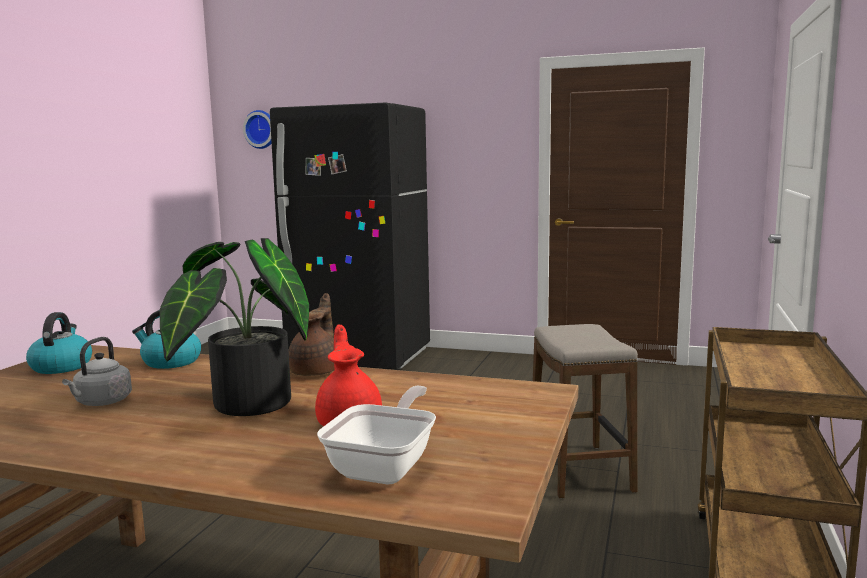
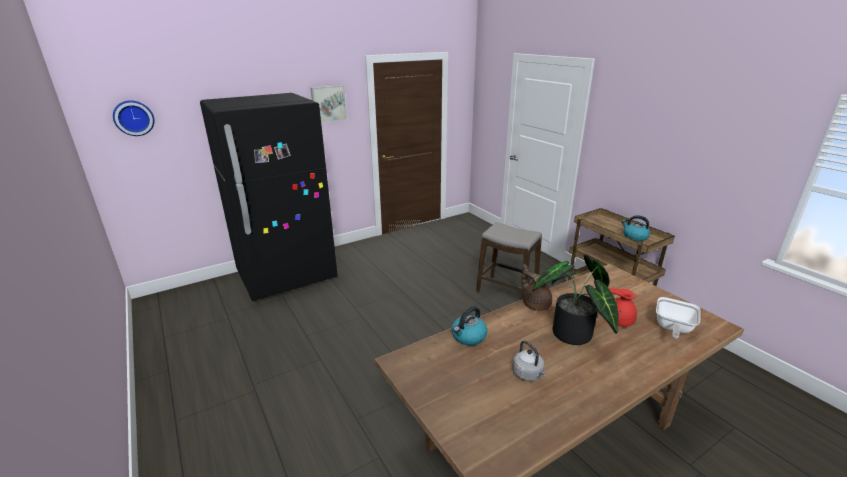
camera: 50 degrees left, 15 degrees up
(61, 366) = (431, 375): kettle -> kettle (634, 237)
(386, 466) = (672, 328): frying pan -> frying pan turned 120 degrees counterclockwise
(475, 127) = (328, 103): none -> picture

